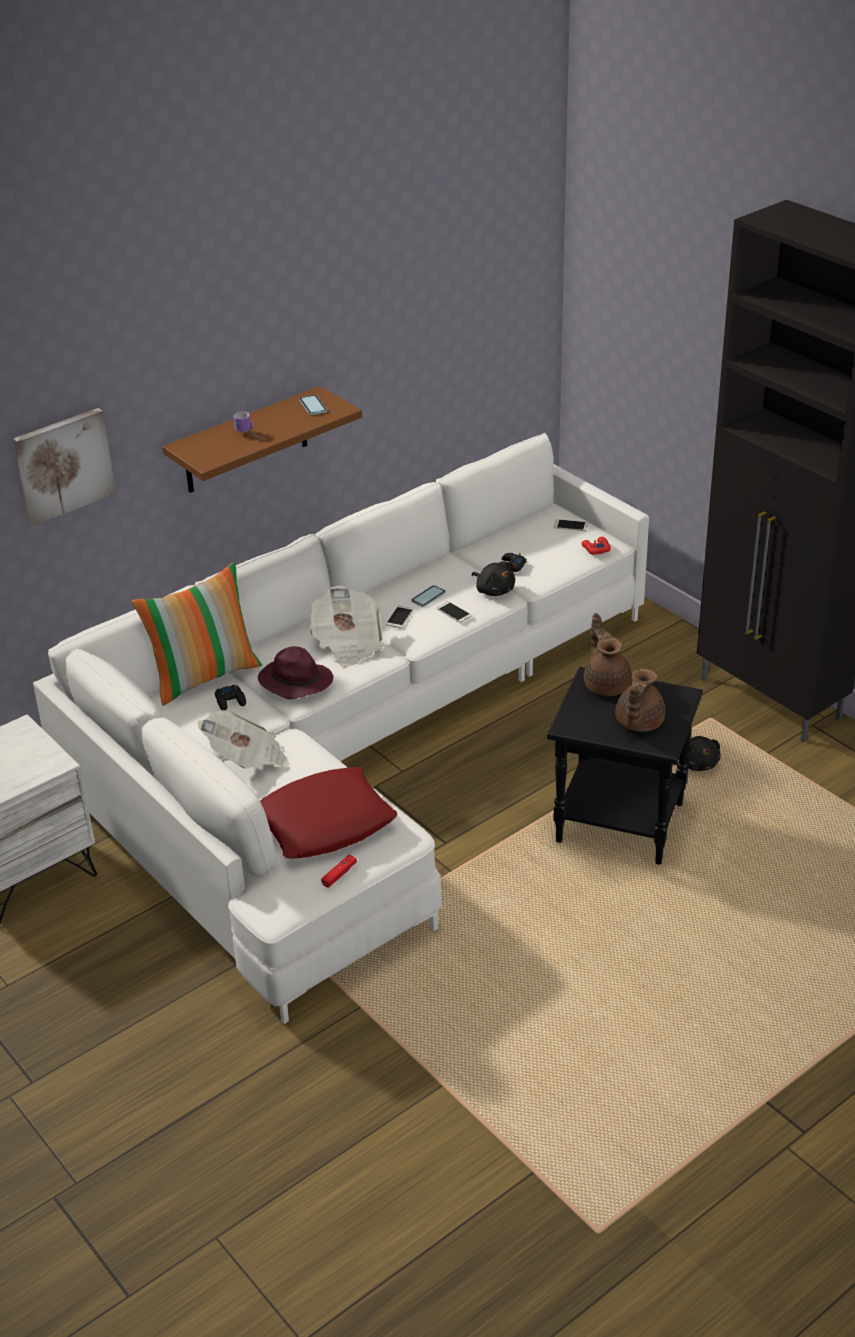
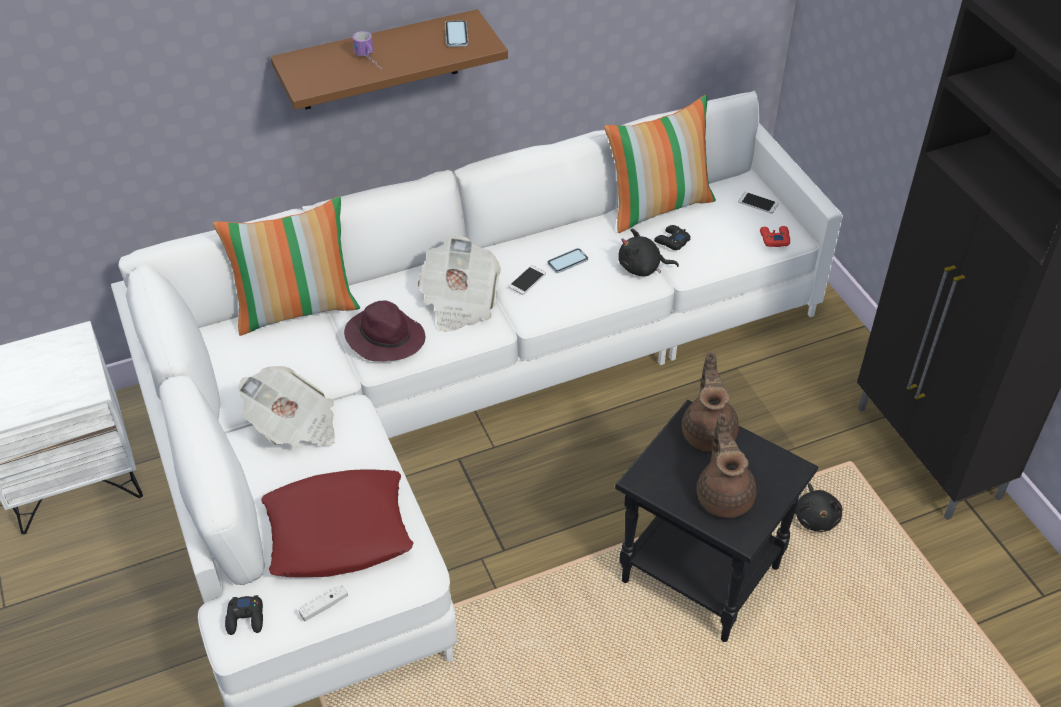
camera: 15 degrees right, 10 degrees up
(64, 465) = (143, 64): picture -> none
(230, 701) = (309, 346): black game controller -> black game controller (246, 618)
(339, 875) = (324, 606): red game controller -> white game controller
(454, 612) = (587, 287): phone -> none
(487, 543) = (658, 206): none -> pillow
(494, 590) = (642, 268): black plush toy -> black plush toy turned 120 degrees clockwise
(638, 723) = (724, 495): brown teapot -> brown teapot turned 135 degrees clockwise

